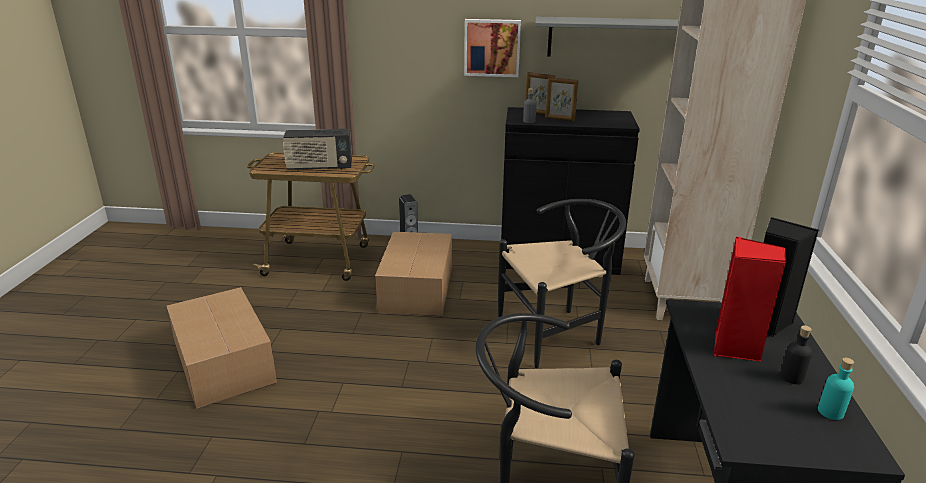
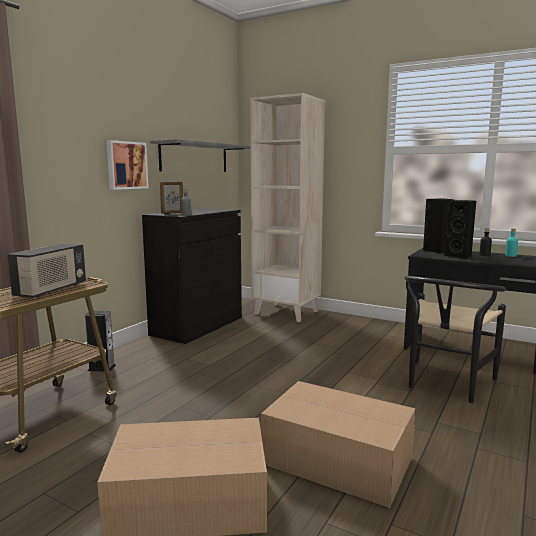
camera: 65 degrees left, 15 degrees down
(417, 288) = (172, 376): cardboard box -> cardboard box (335, 459)
(557, 332) = (288, 346): black chair -> none
(559, 119) = (194, 212): picture frame -> none
(736, 348) = (459, 256): red speaker -> black speaker

